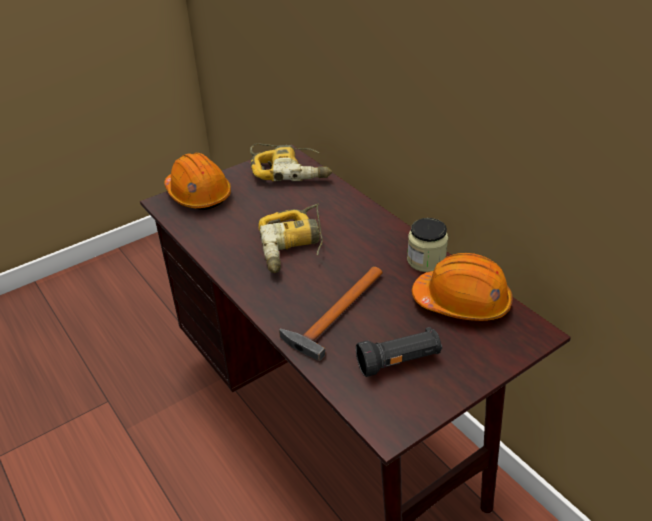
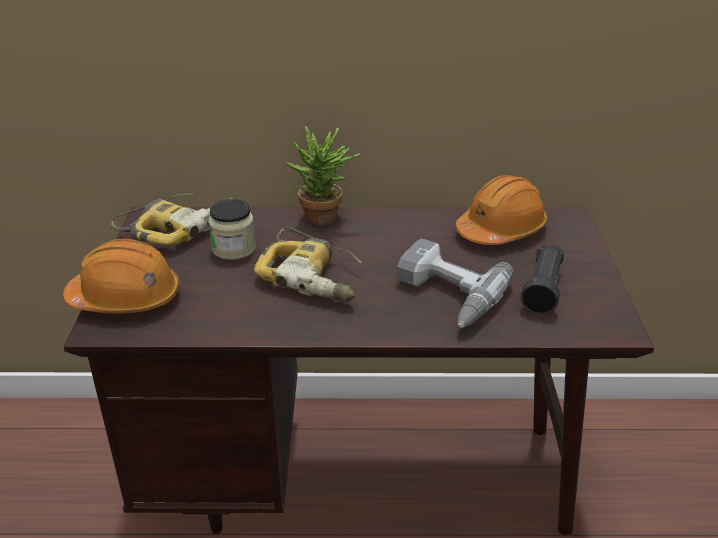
camera: 55 degrees left, 5 degrees down
(334, 314) = (445, 296): hammer -> power drill
(366, 216) = (324, 220): none -> potted plant
(426, 260) = (427, 221): jar -> jar (234, 249)

